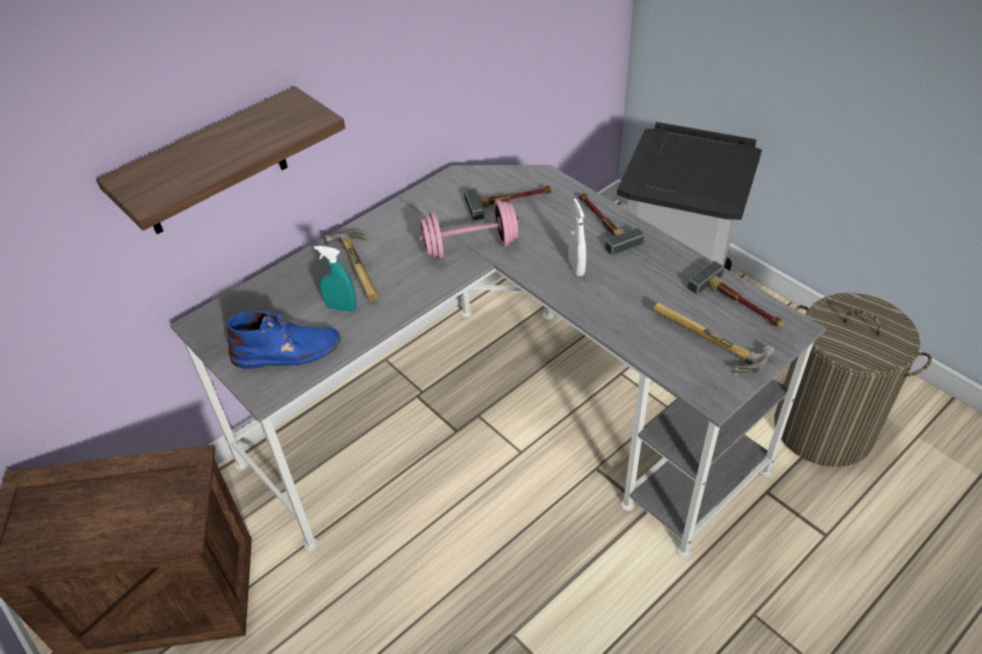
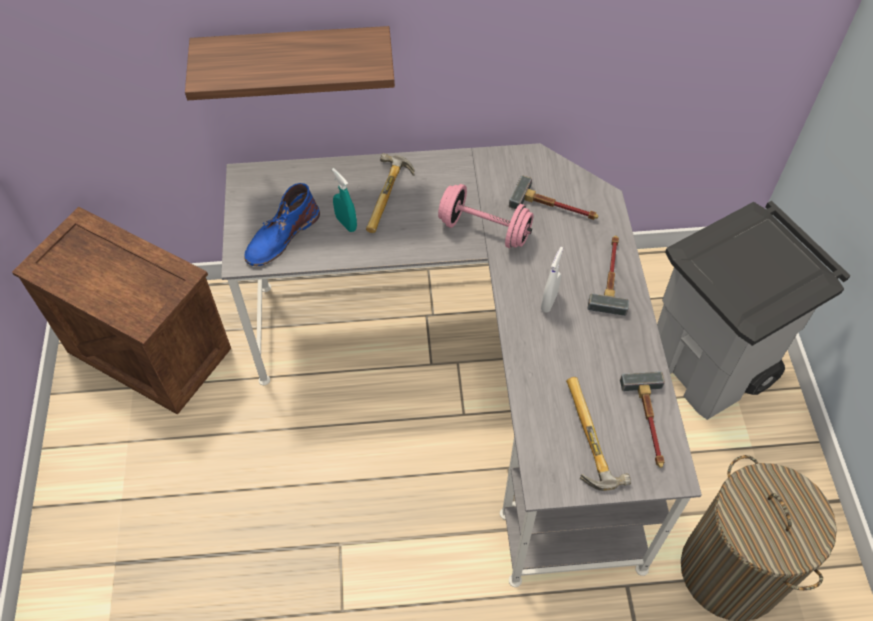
camera: 35 degrees right, 10 degrees up
(287, 351) = (281, 236): blue boot -> blue boot turned 105 degrees clockwise

